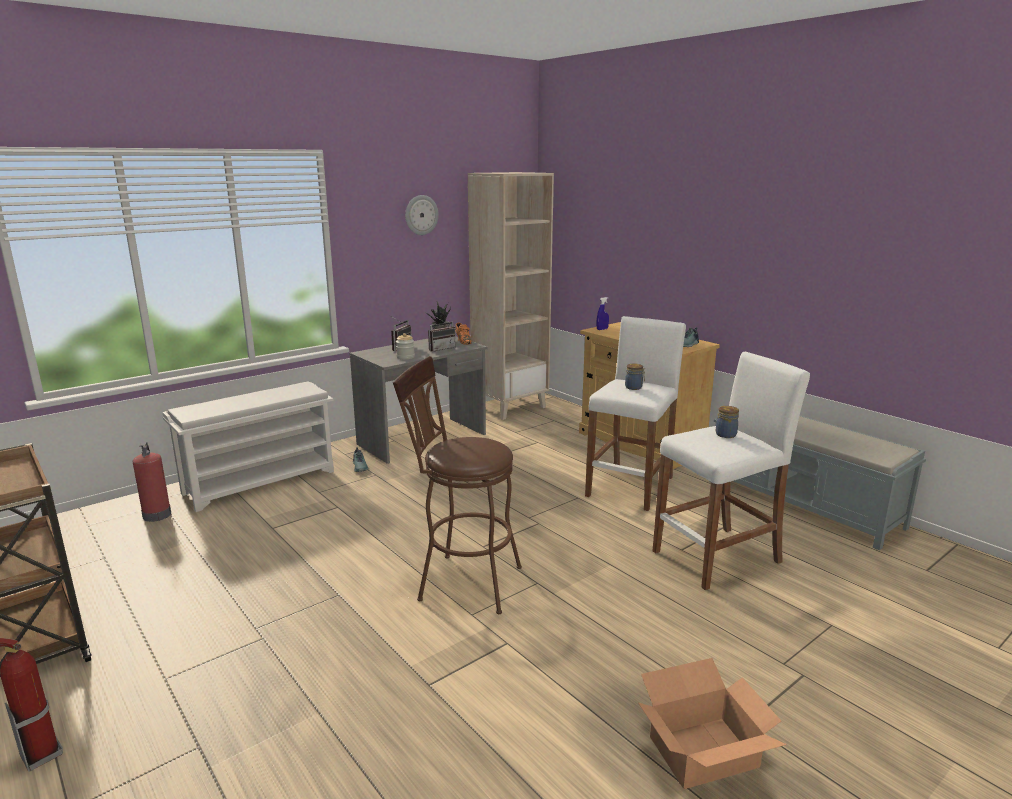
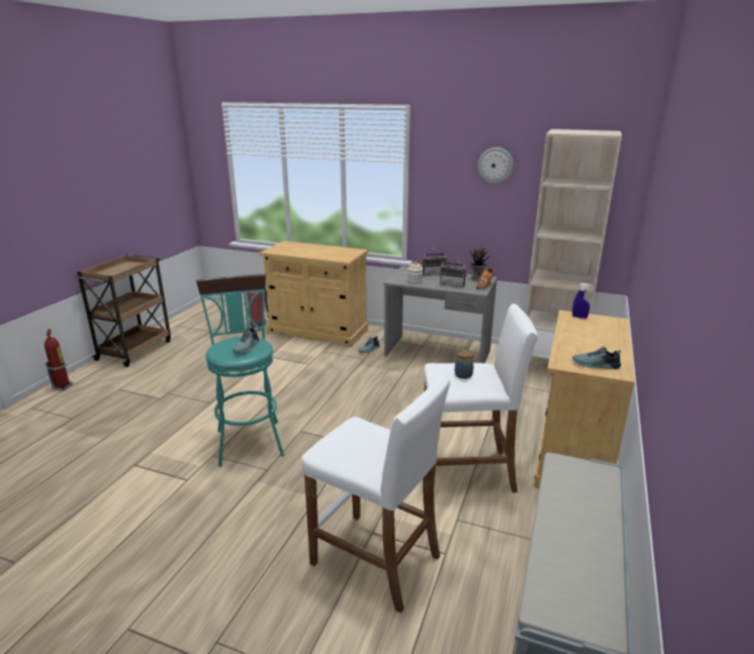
camera: 60 degrees right, 5 degrees up
(261, 481) = (318, 331): white shoe rack -> beige cabinet
(461, 582) = (249, 438): brown stool -> turquoise stool
(479, 444) = (247, 347): none -> shoe
(702, 751) = (90, 607): cardboard box -> none
(726, 434) = (378, 445): jar -> none

